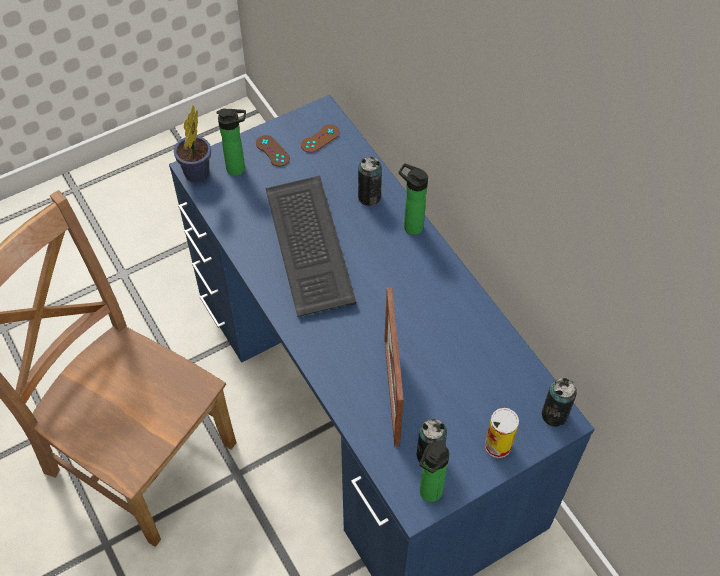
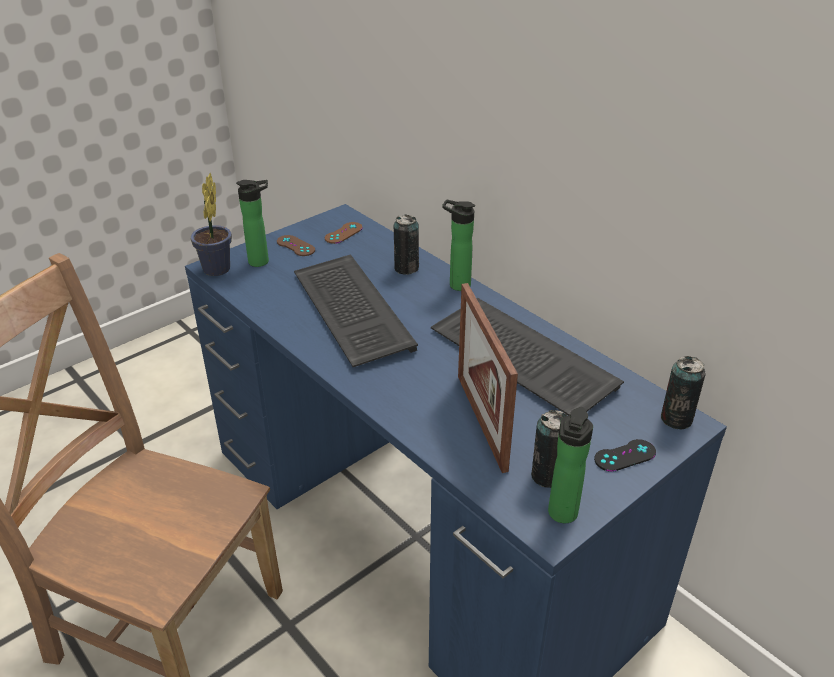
camera: 10 degrees left, 20 degrees down
(441, 327) = (518, 359): none -> keyboard
(498, 445) = (625, 456): can -> black game controller

